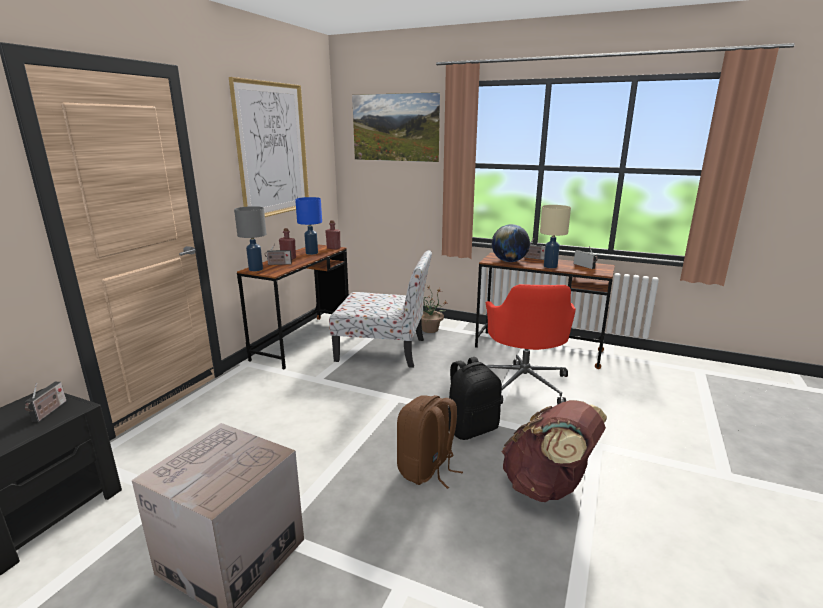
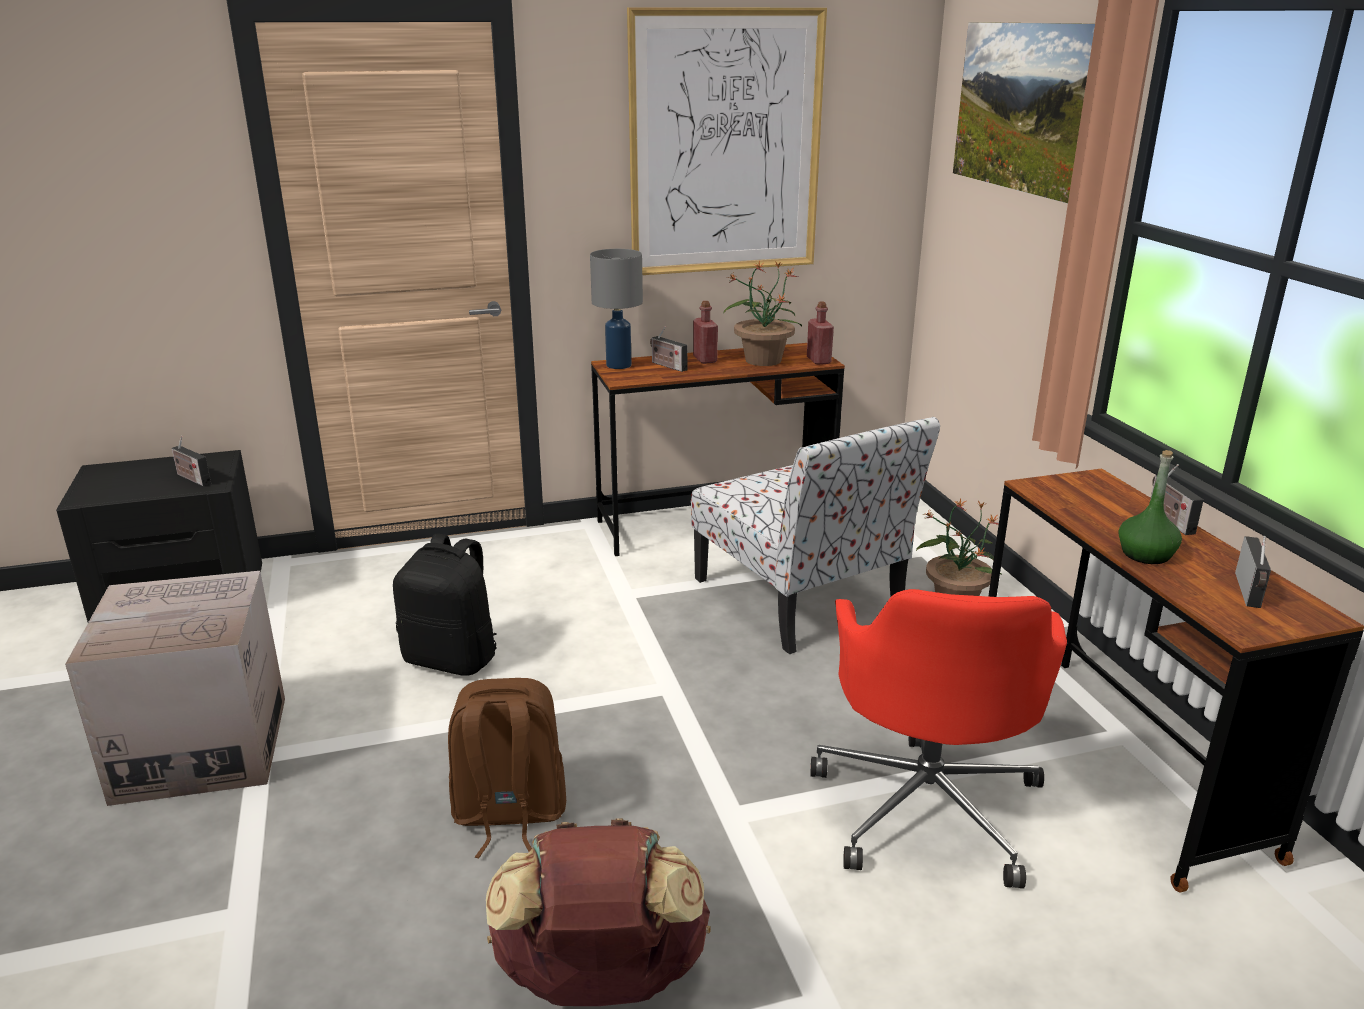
camera: 50 degrees right, 5 degrees up
(48, 412) = (192, 478): radio -> radio turned 75 degrees clockwise
(312, 253) = (762, 360): blue table lamp -> potted plant
(471, 428) = (679, 808): black backpack -> black backpack (452, 659)
(509, 261) = (1078, 504): globe -> none
(524, 384) = (927, 804): red office chair -> red office chair turned 45 degrees counterclockwise
(550, 266) = (1145, 554): beige table lamp -> green bottle

